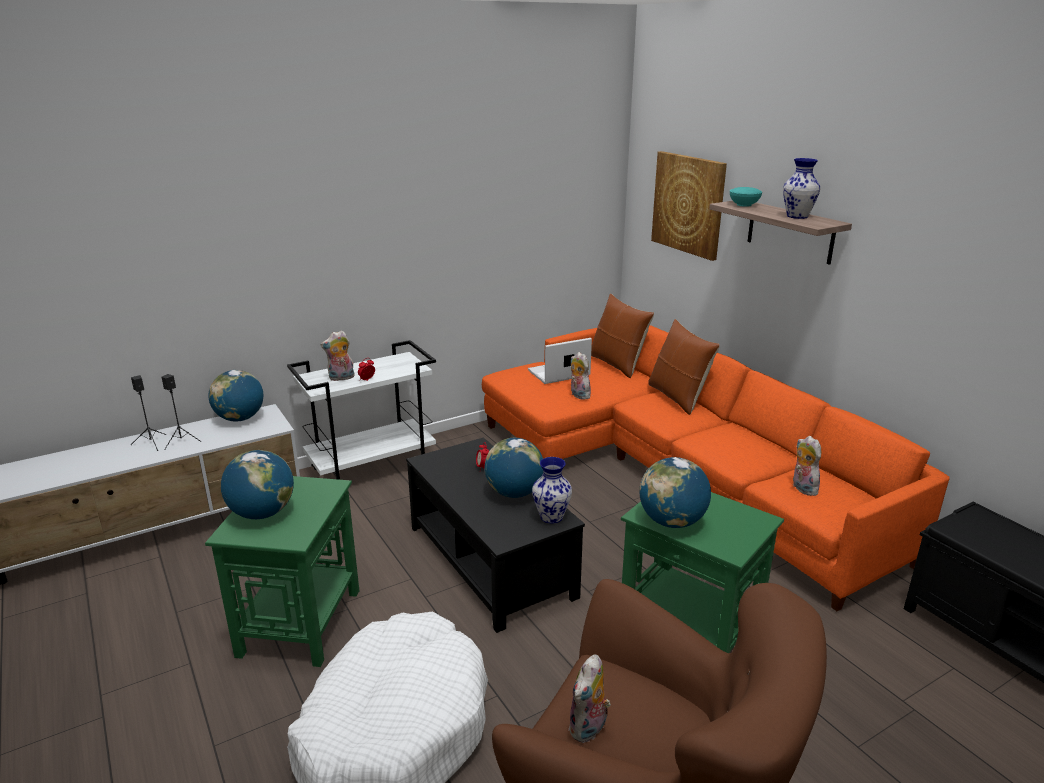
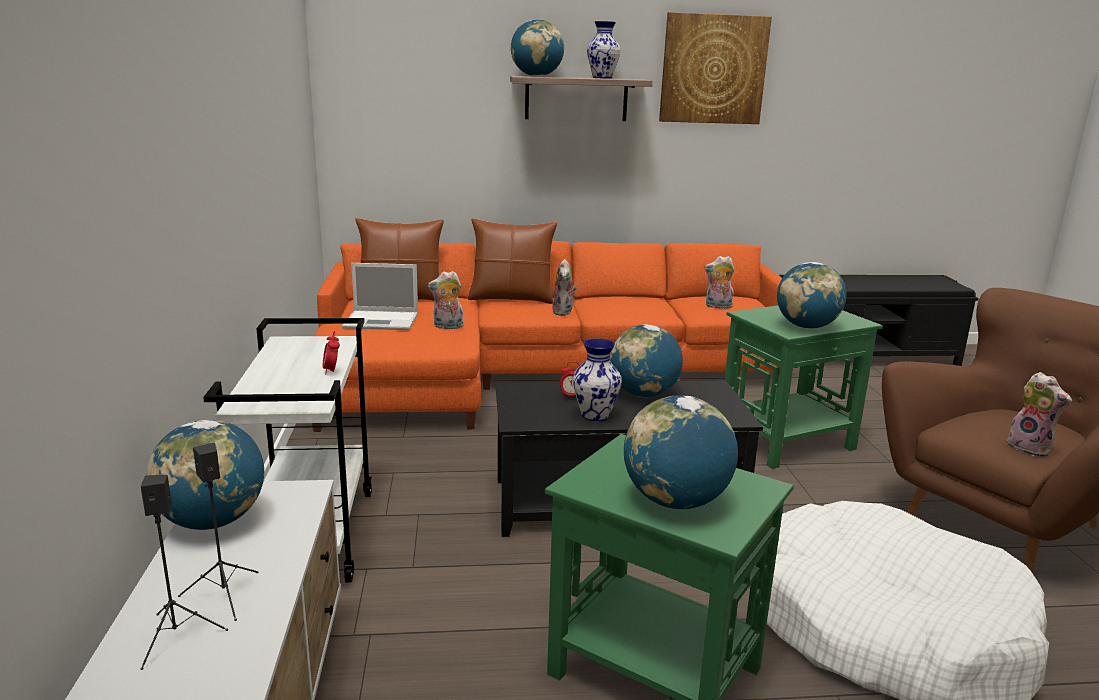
camera: 65 degrees left, 5 degrees down
(341, 378) = (294, 385): plush toy -> plush toy (564, 312)
(552, 517) = (705, 389): vase -> vase (596, 415)
(557, 373) = (382, 321): laptop -> laptop turned 90 degrees counterclockwise
(688, 204) = (430, 93): picture -> picture (713, 69)
(743, 205) = (536, 76): turquoise bowl -> globe

